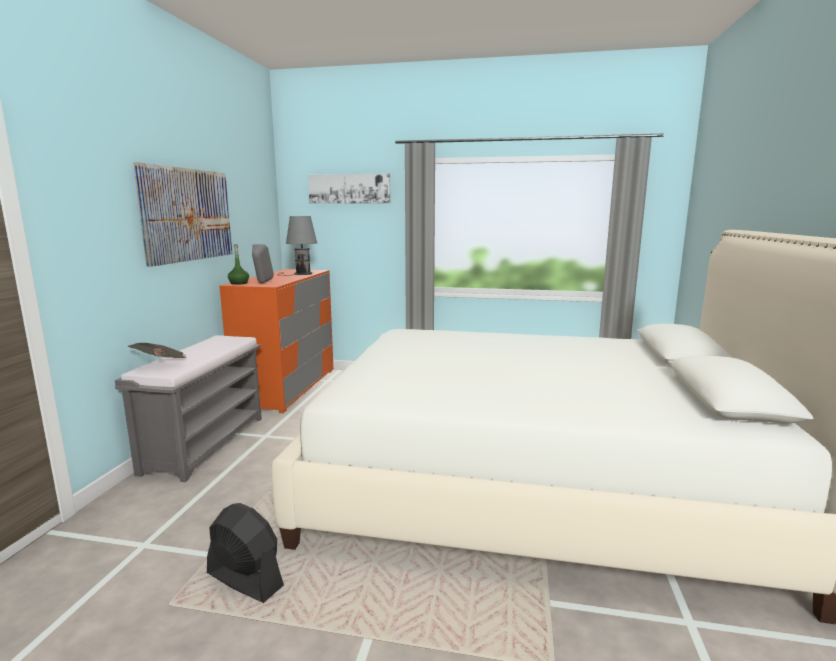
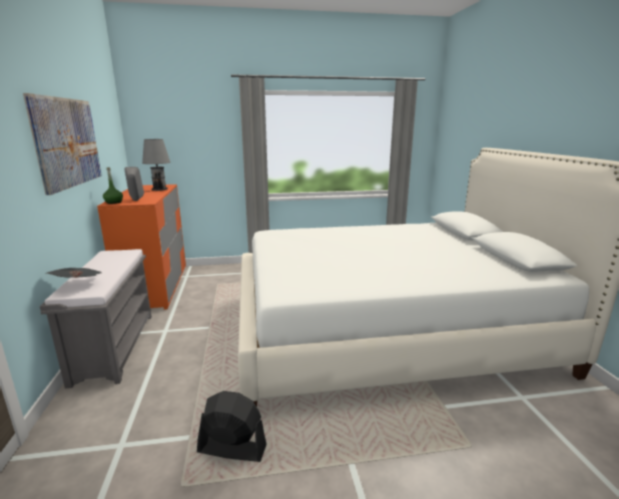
camera: 20 degrees left, 5 degrees up
(349, 188) = (190, 114): picture -> none

